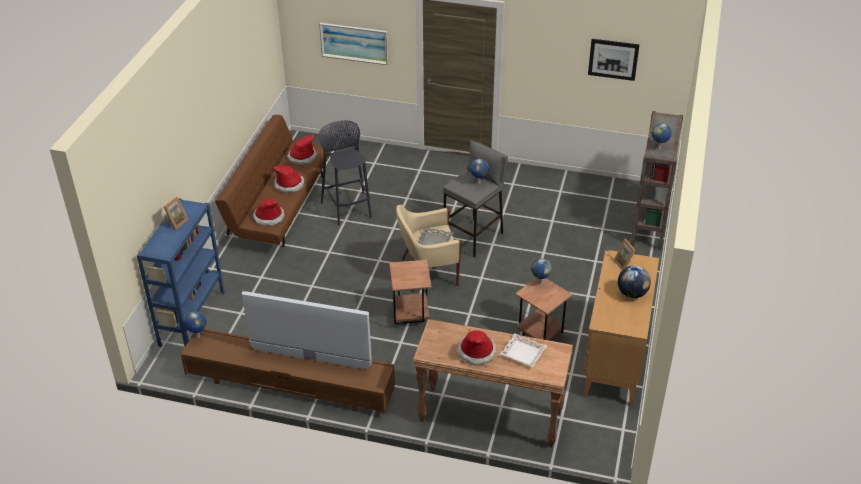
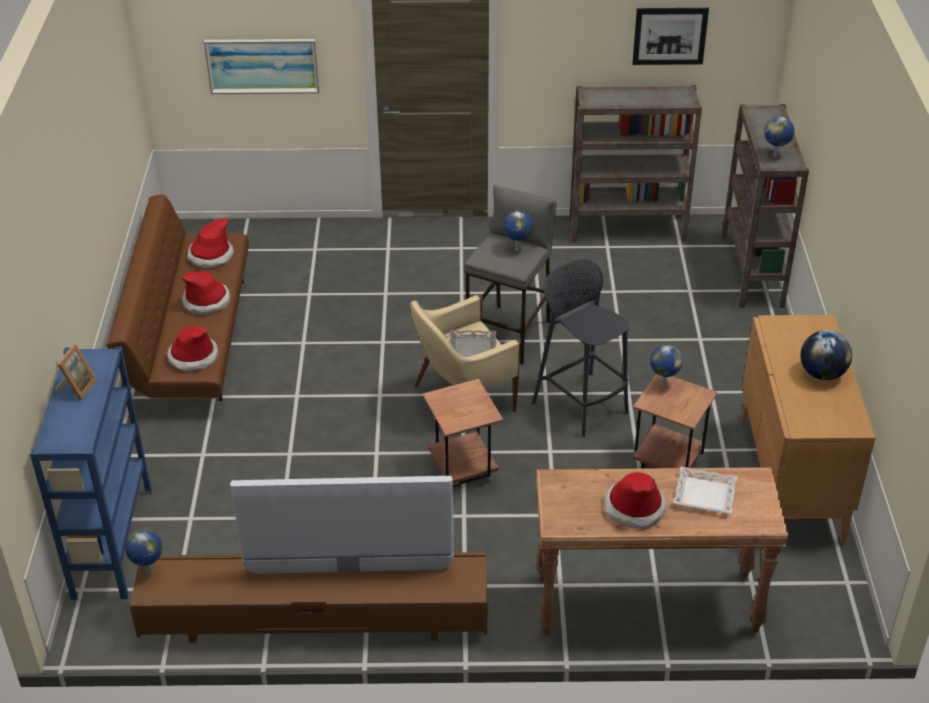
camera: 15 degrees left, 0 degrees up
(348, 208) = (301, 323): grey stool -> grey stool (581, 404)
(578, 182) = (627, 229): none -> grey bookcase
(625, 264) = (791, 332): picture frame -> none

